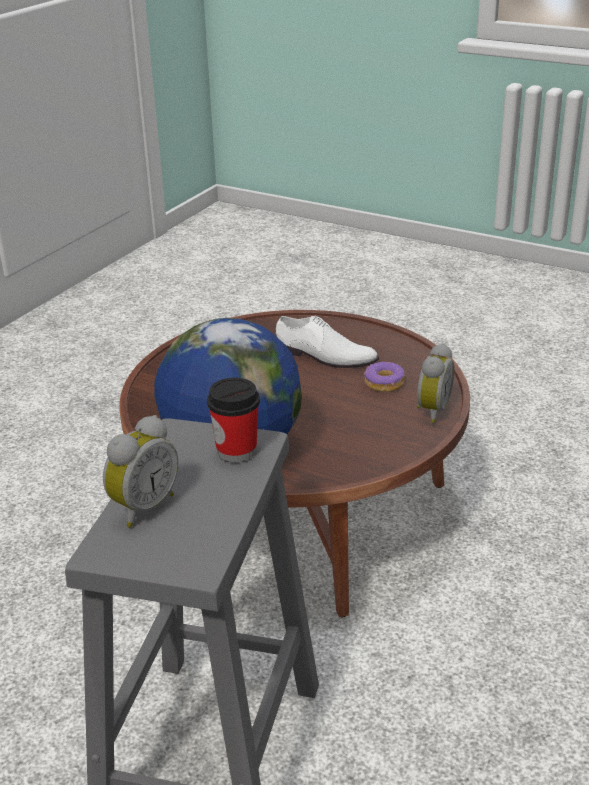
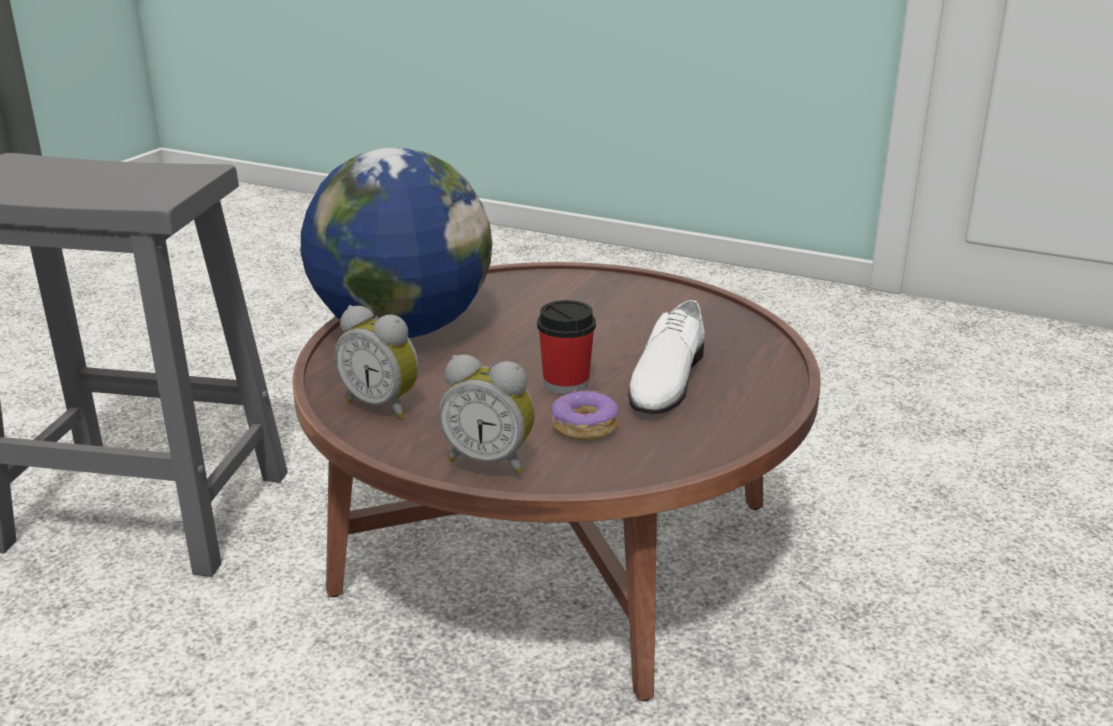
camera: 85 degrees right, 5 degrees down
(142, 507) = (73, 167): alarm clock -> alarm clock (383, 405)
(236, 451) = (144, 191): cup -> cup (566, 384)

